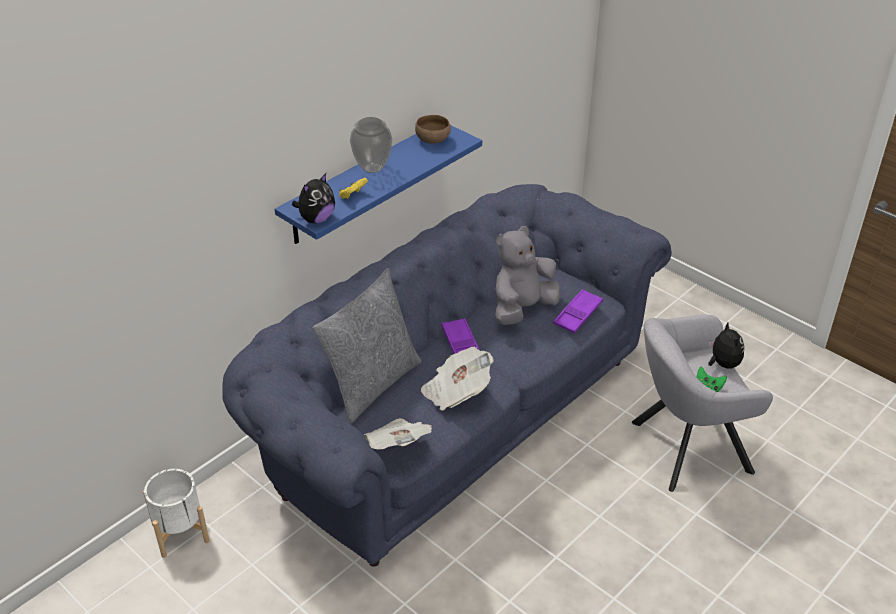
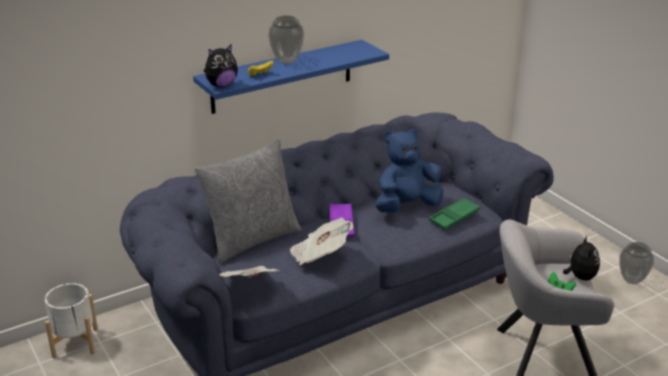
camera: 15 degrees right, 10 degrees down
(433, 140) = (348, 49): brown bowl -> none
(522, 309) = (406, 206): grey plush toy -> blue plush toy
(578, 314) = (454, 217): purple tray -> green tray
(746, 336) = (632, 280): none -> vase

